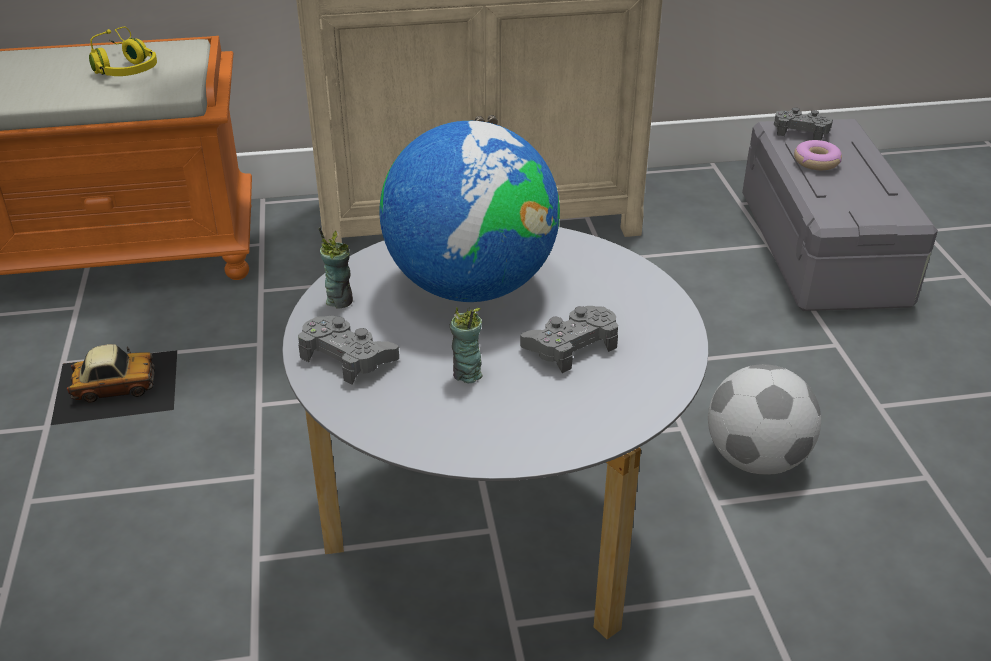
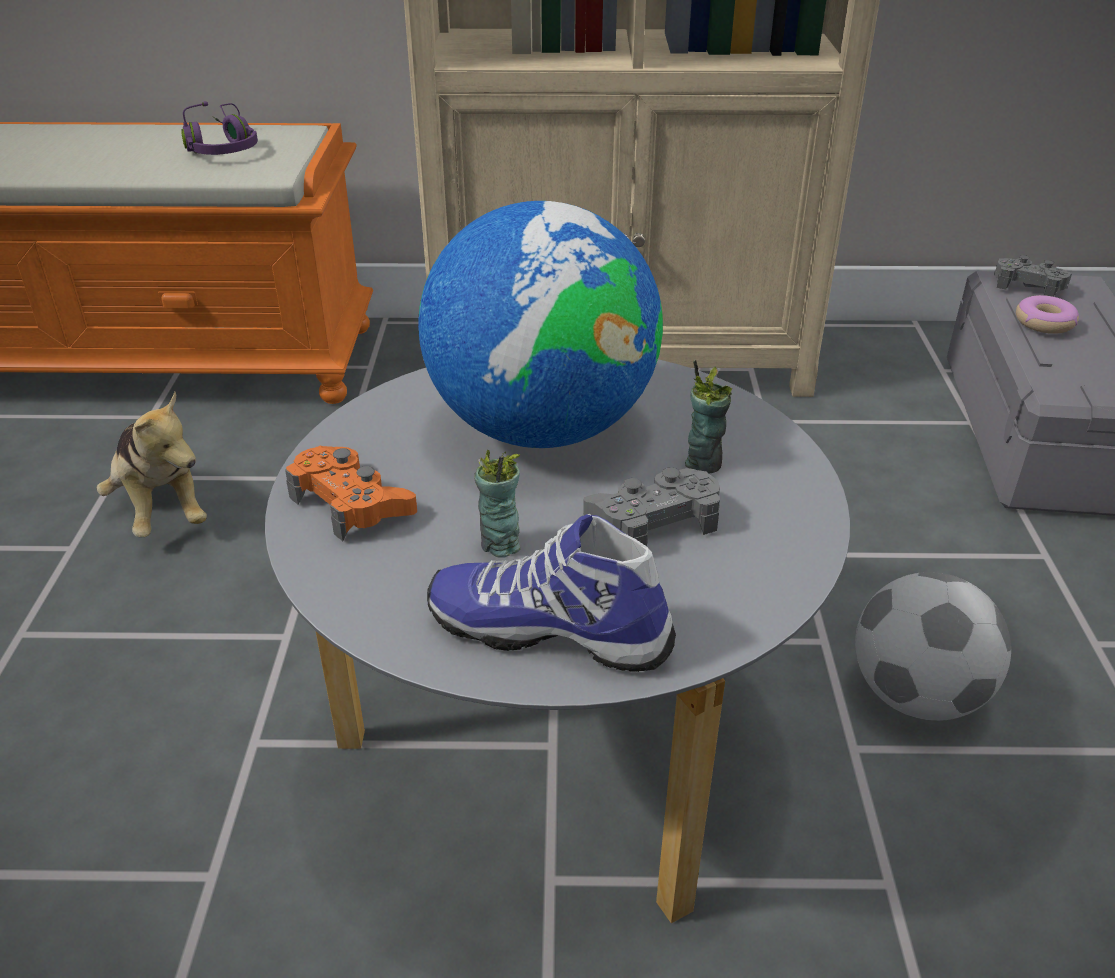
camera: 10 degrees right, 0 degrees up
(116, 385) = (162, 509): toy car -> plush toy
(125, 67) = (223, 148): yellow headphones -> purple headphones
(339, 300) = (368, 429): cup -> cup (703, 463)
(348, 357) = (352, 503): grey game controller -> orange game controller
(520, 427) = (551, 629): none -> shoe

